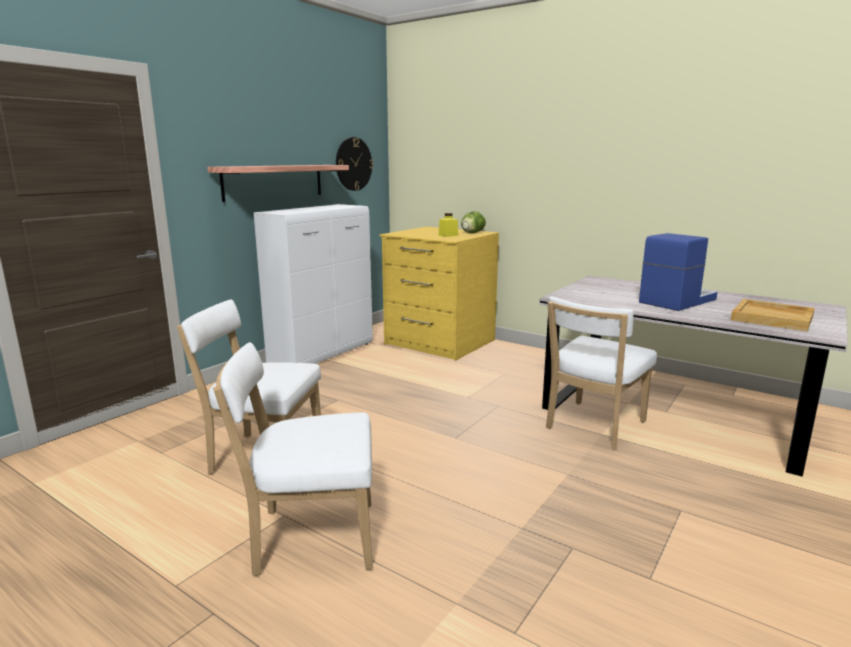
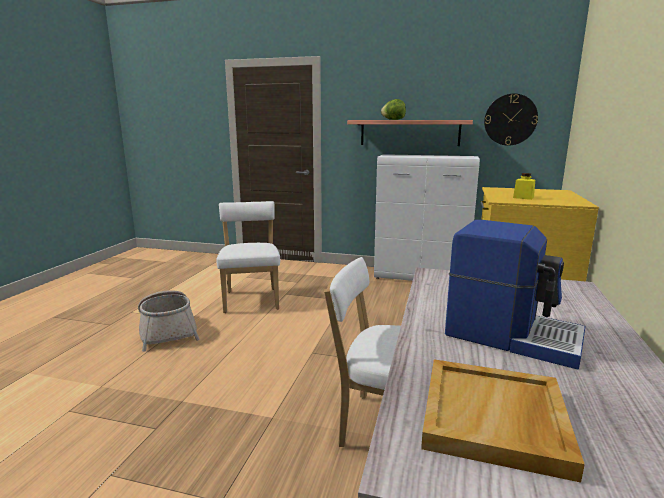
camera: 70 degrees right, 0 degrees up
(309, 538) = (168, 331): white chair -> basket
(472, 233) = (559, 201): lettuce -> lettuce (393, 119)

